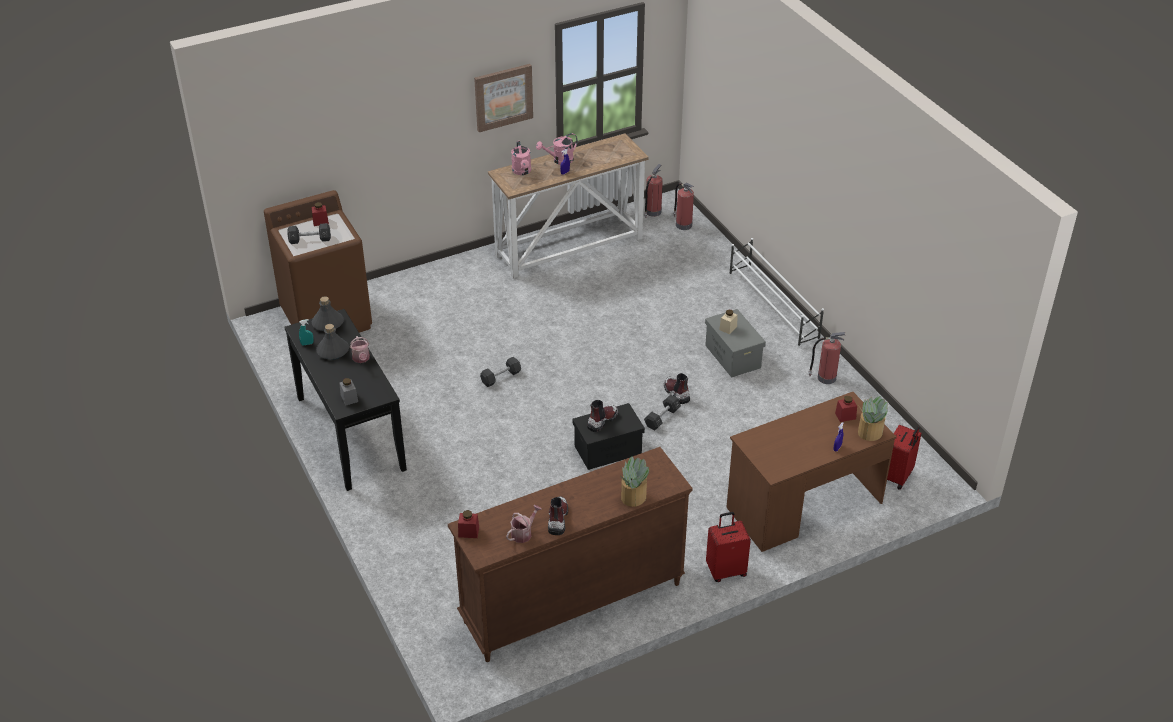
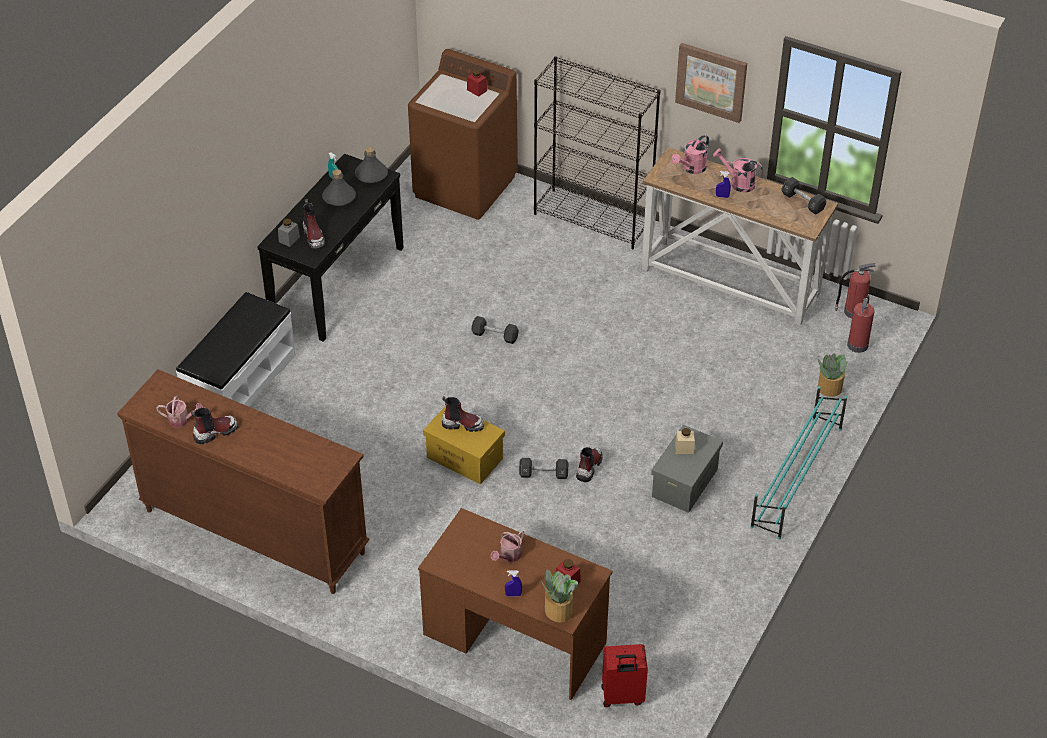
camera: 55 degrees right, 5 degrees up
(310, 240) = (445, 98): black dumbbell -> black dumbbell (802, 202)
(361, 359) = (344, 219): watering can -> watering can (508, 556)
(363, 384) = (314, 237): none -> boot
(401, 540) = (240, 384): none -> white bench
(437, 275) = (593, 219): none -> black bookcase
(468, 532) = (157, 386): red jar -> none
(607, 450) = (464, 458): black storage box -> yellow storage box
(633, 497) = (280, 467): potted plant -> potted plant (829, 388)
(726, 570) = (378, 619): red suitcase -> none
(773, 307) = (796, 477): white shoe rack -> turquoise shoe rack
(825, 377) = (723, 570): fire extinguisher -> none

